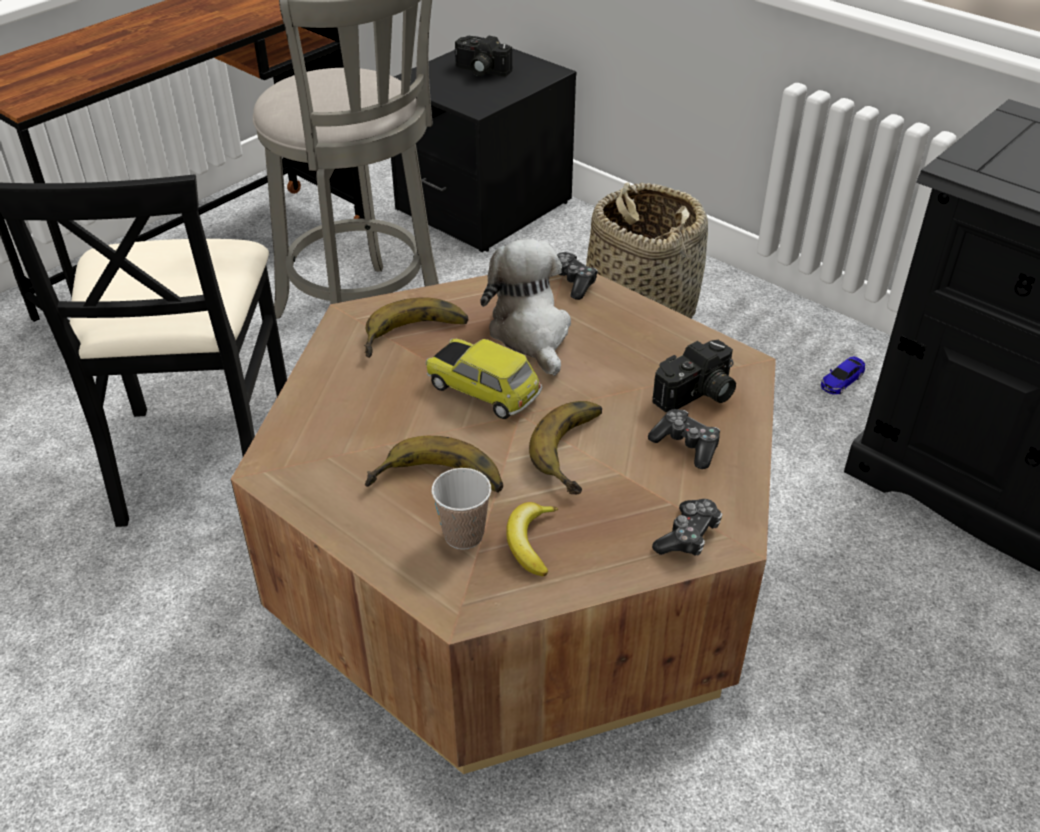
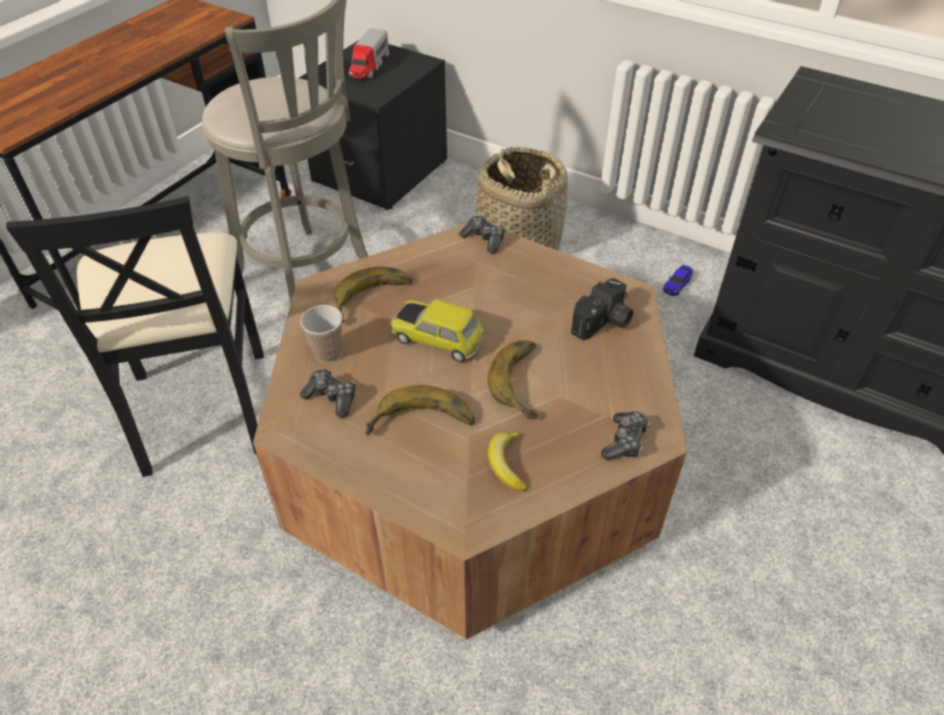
camera: 10 degrees left, 5 degrees up
(463, 535) = (453, 465): cup -> cup (327, 352)
(480, 71) = (369, 66): camera -> toy truck
(531, 334) = (464, 286): plush toy -> none
(686, 445) = (605, 366): game controller -> game controller (332, 398)

